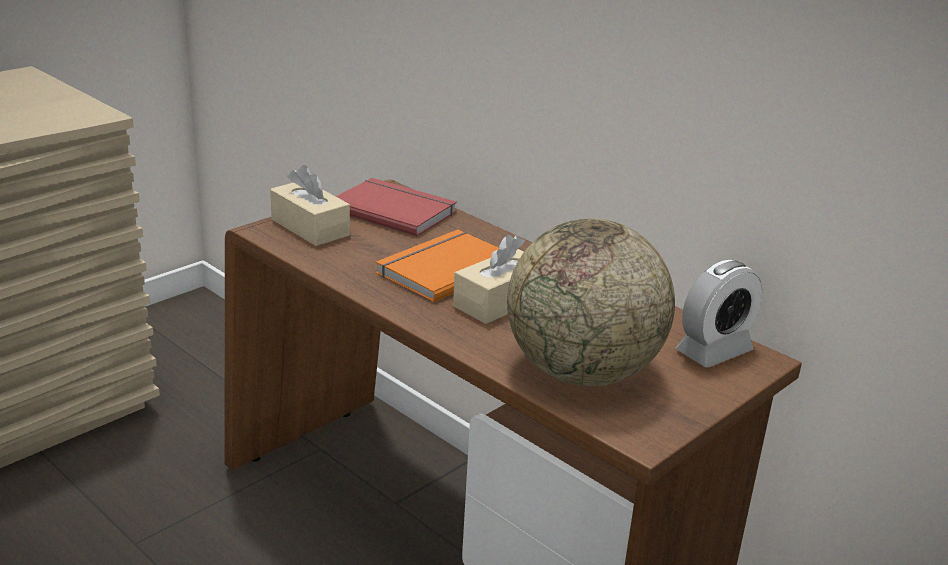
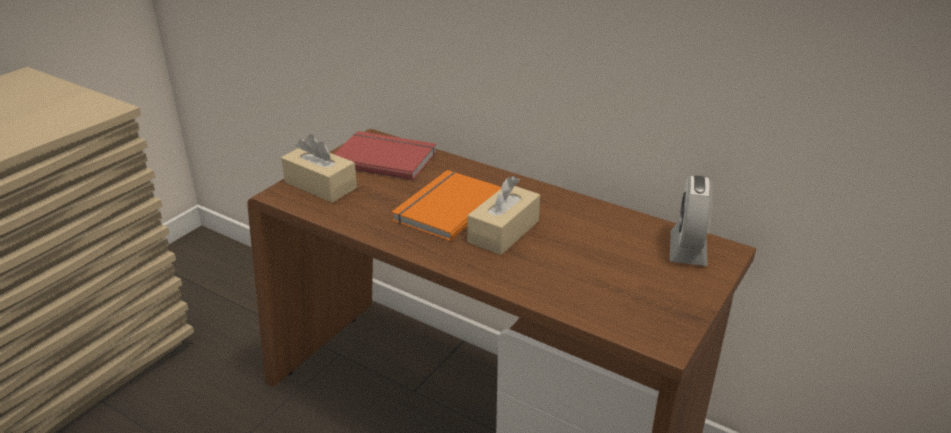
camera: 10 degrees left, 5 degrees up
(582, 372) = (595, 287): globe -> none
(714, 351) = (688, 249): alarm clock -> alarm clock turned 150 degrees clockwise

